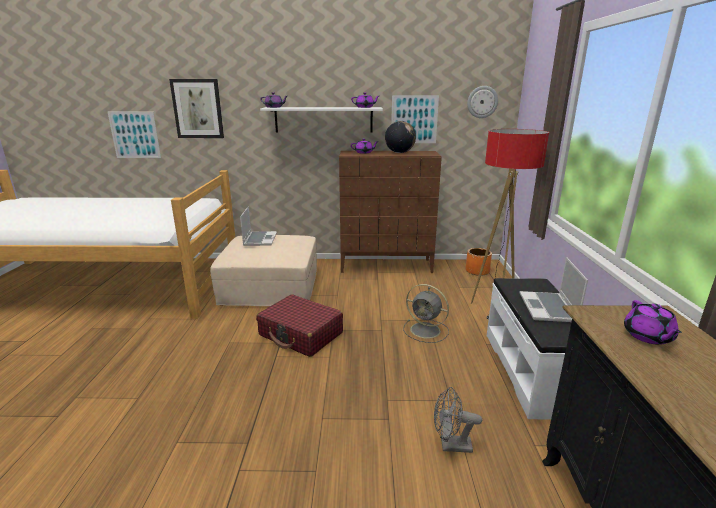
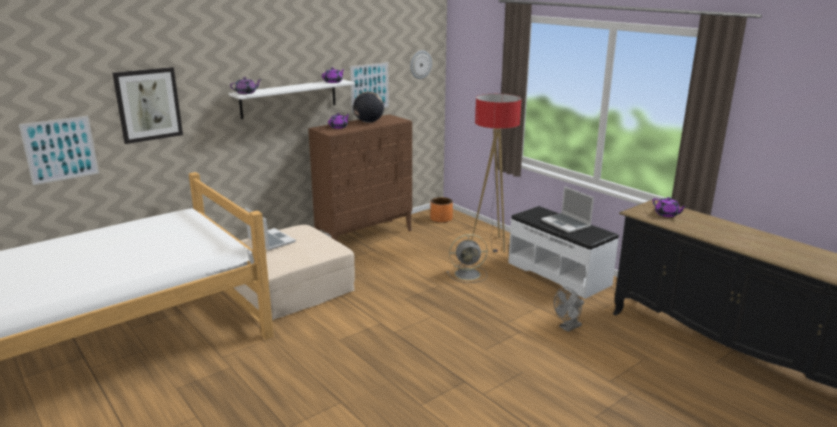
camera: 40 degrees left, 0 degrees up
(301, 334) = (386, 311): red suitcase -> none

